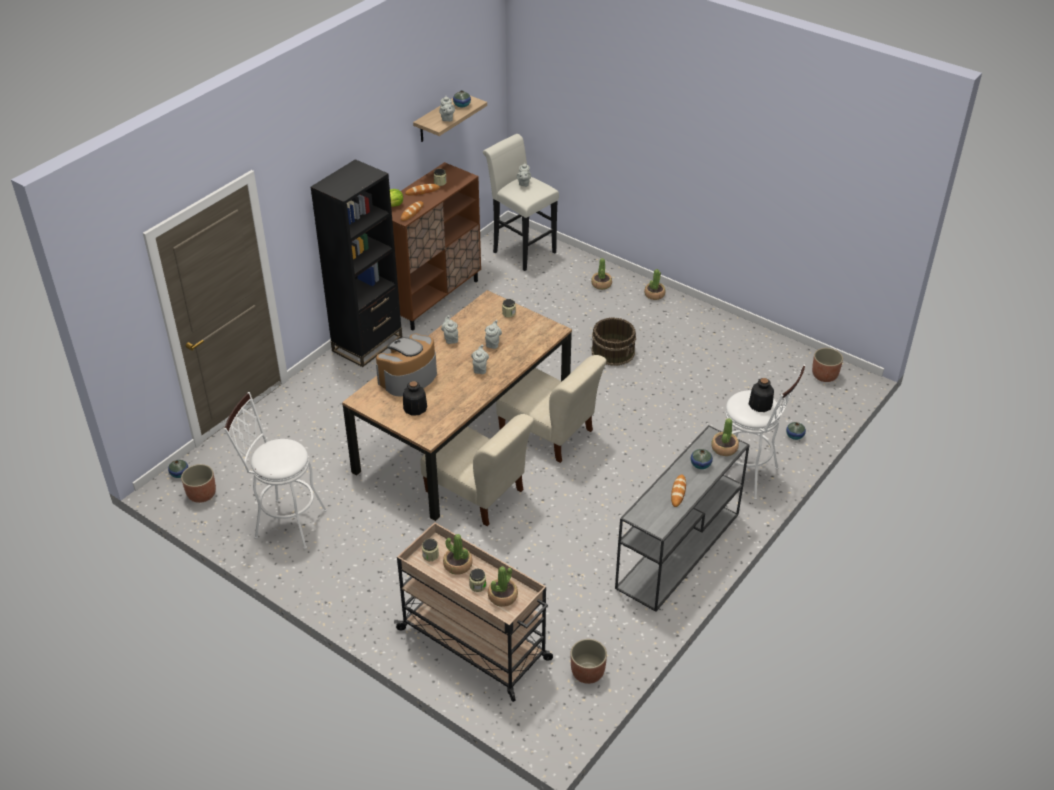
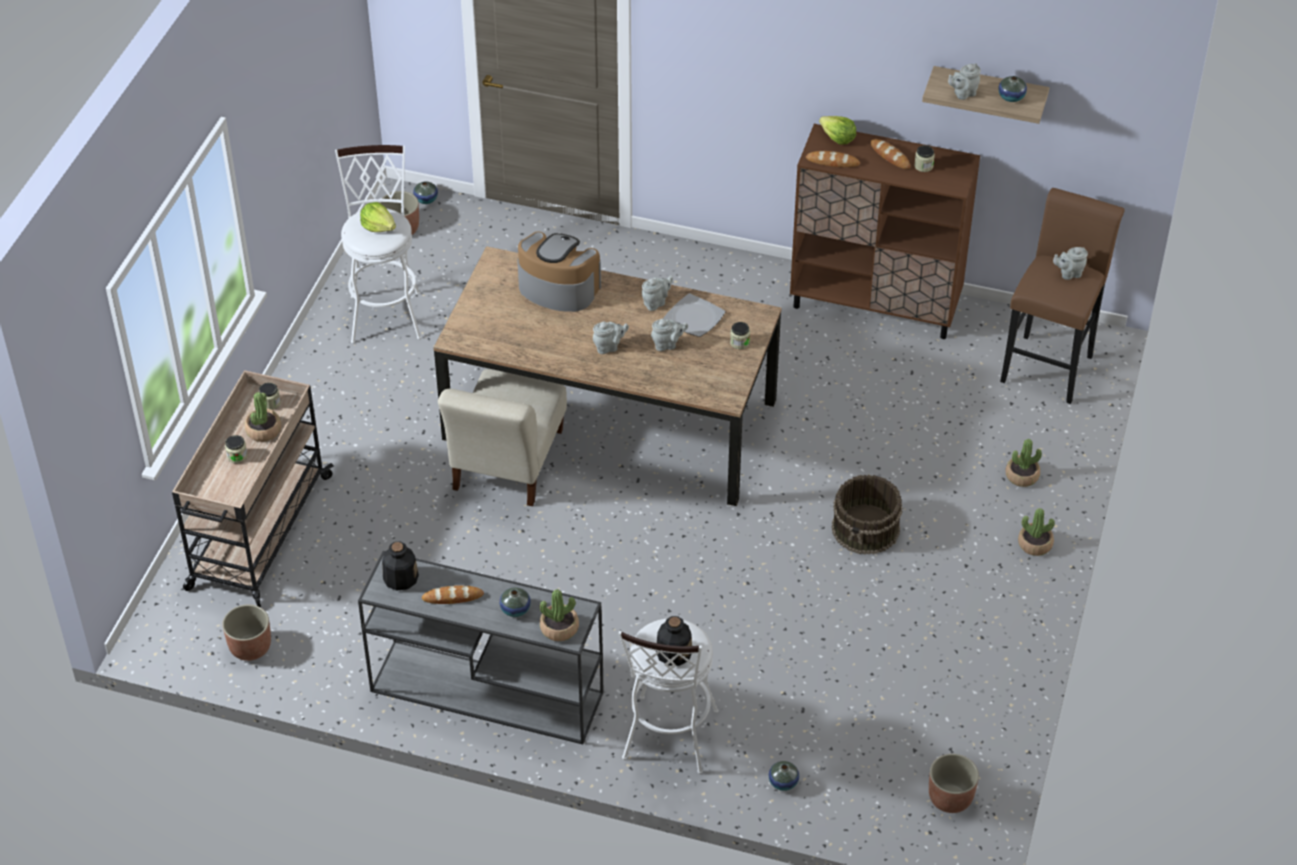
camera: 70 degrees right, 5 degrees up
(280, 453) = (378, 226): none -> lettuce
(367, 344) = (740, 274): black bookcase -> none
(415, 408) = (503, 311): bottle -> bottle (400, 578)
(475, 326) = (695, 317): none -> plate
(502, 596) = (227, 482): potted plant -> none
(521, 250) = (1049, 364): white stool -> brown stool
(549, 433) = (653, 503): beige chair -> none

